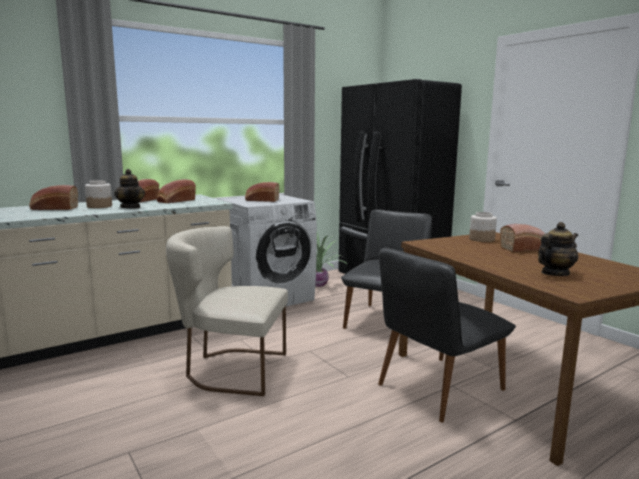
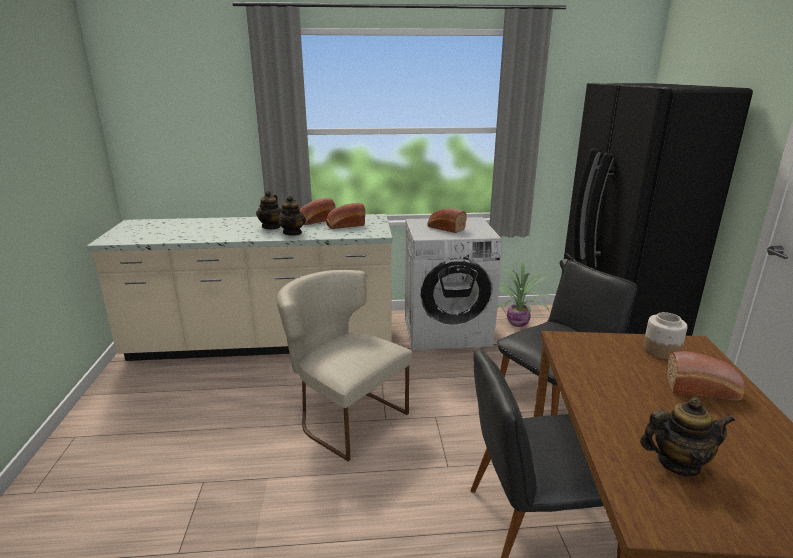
camera: 30 degrees right, 10 degrees up
(53, 208) = (233, 225): bread -> none
(100, 206) = (271, 227): jar -> teapot

